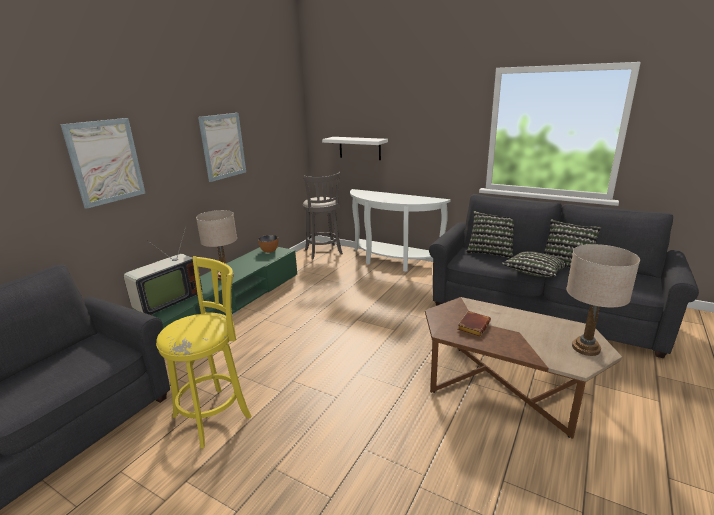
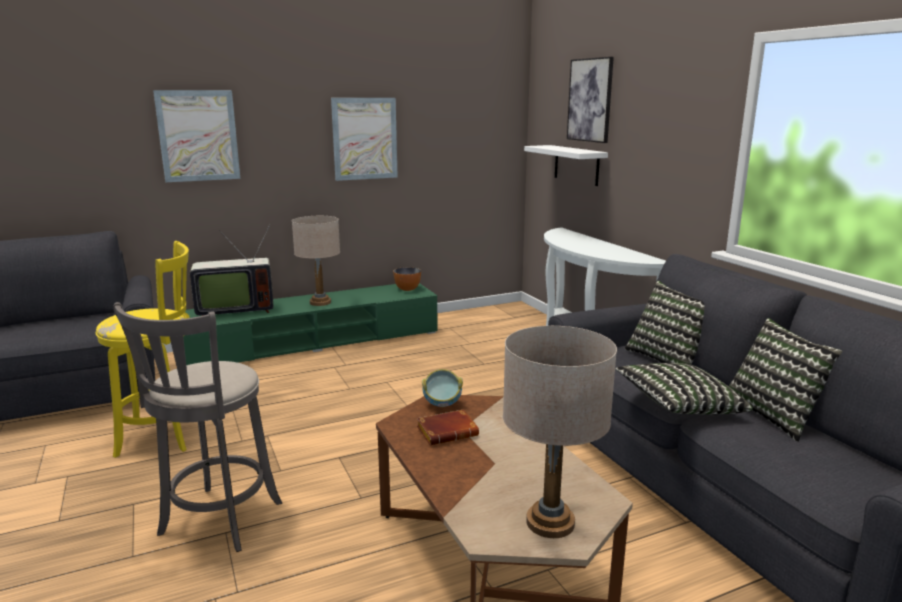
camera: 35 degrees right, 5 degrees down
(324, 252) = (509, 316): grey stool -> grey stool (217, 522)
(368, 106) = (590, 100): none -> picture
(443, 313) = (442, 404): none -> bowl

